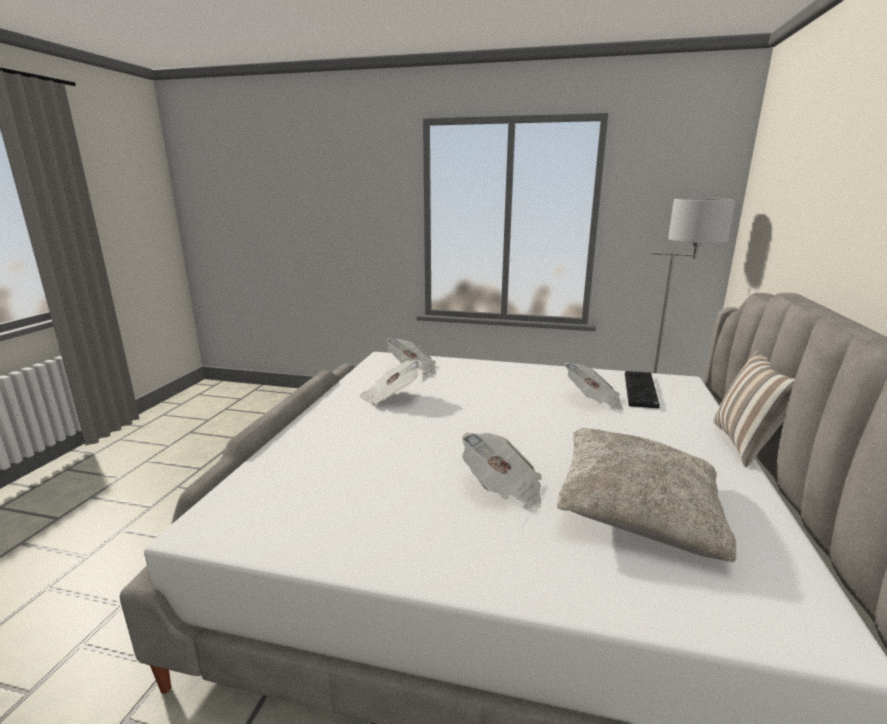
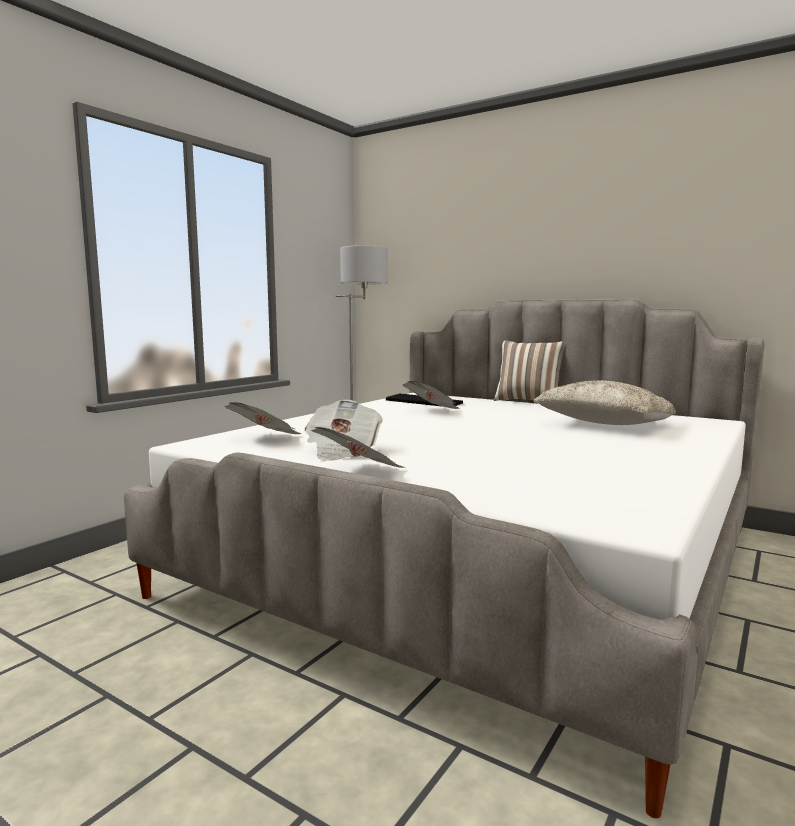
camera: 70 degrees left, 10 degrees down
(503, 488) = (573, 441): newspaper -> newspaper (360, 473)

